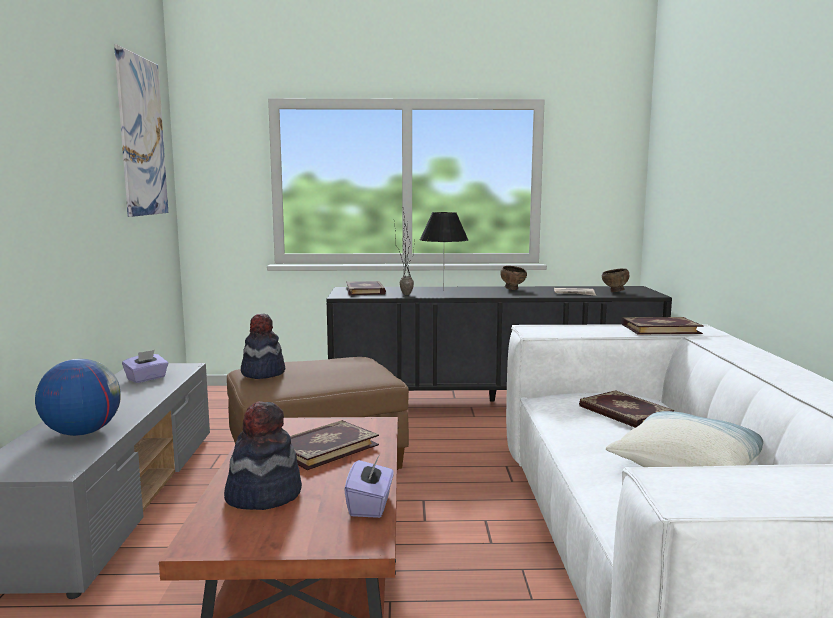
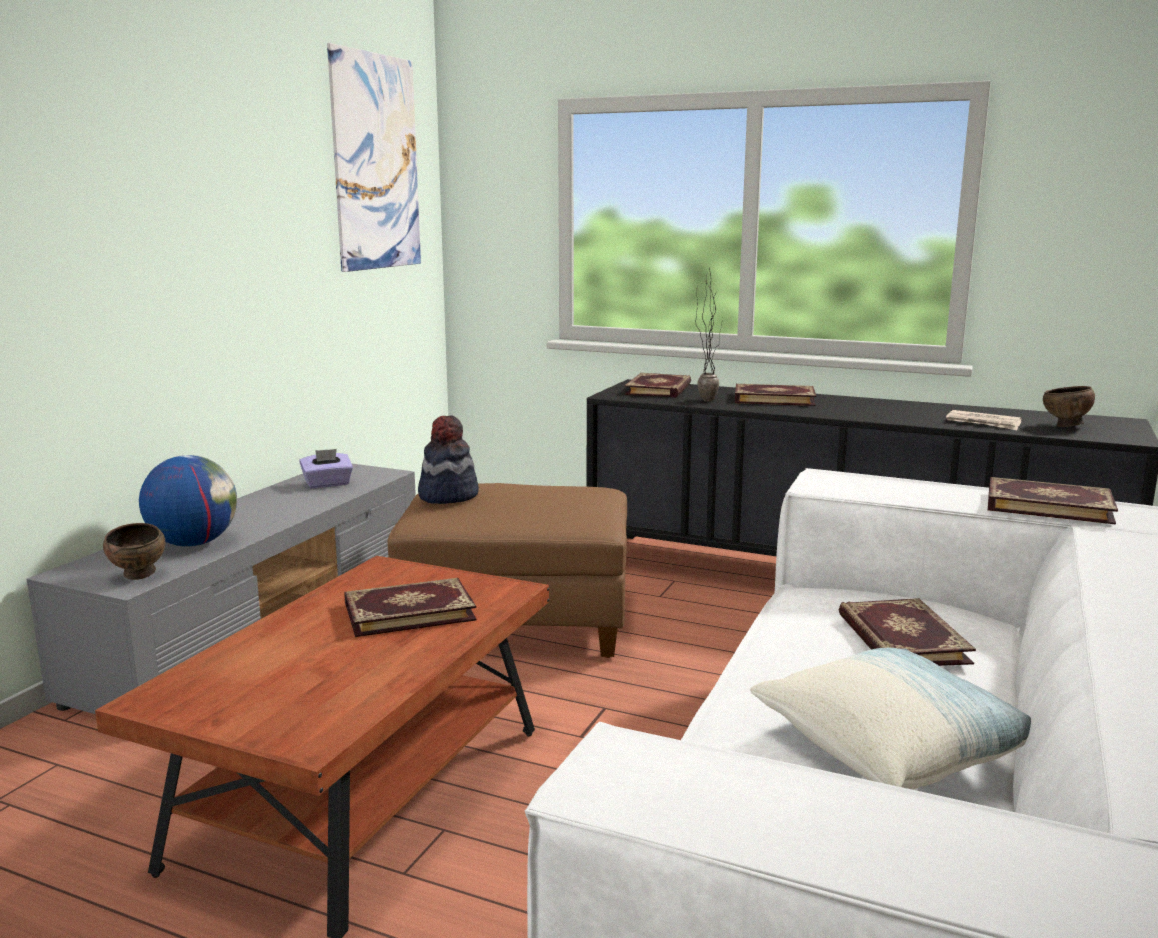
camera: 25 degrees right, 5 degrees up
(263, 495) = (274, 658): hat -> none
(370, 505) = (369, 699): purple tissue box -> none
(443, 290) = (774, 398): black table lamp -> book
(513, 289) = (890, 406): brown bowl -> brown bowl (140, 576)

